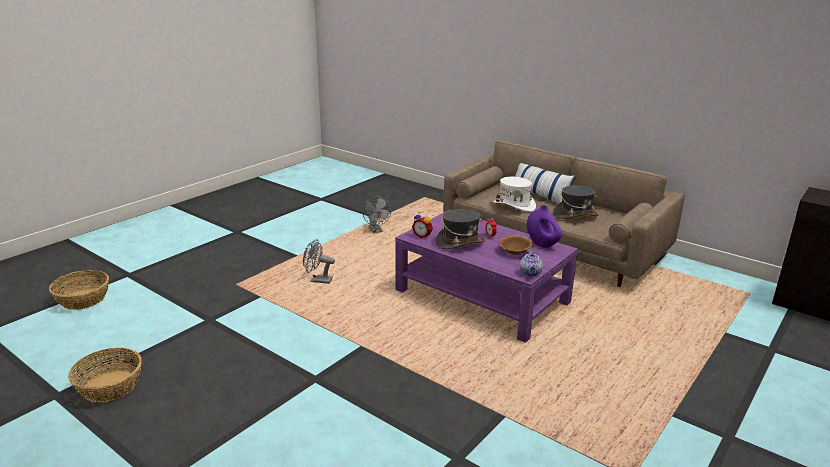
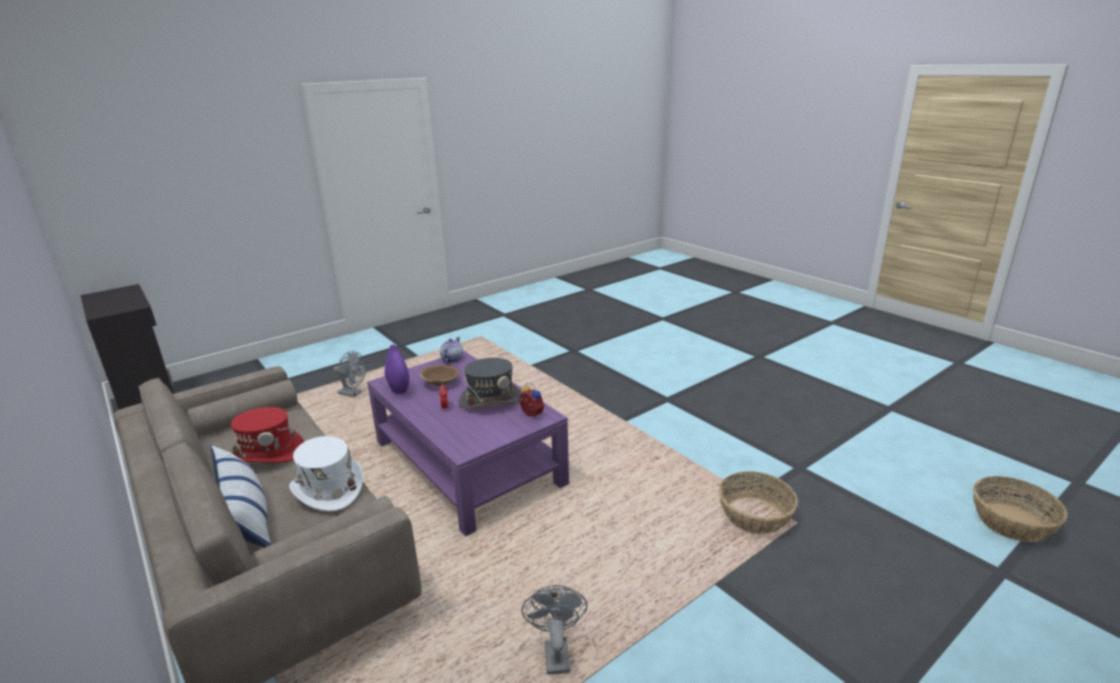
camera: 165 degrees left, 0 degrees up
(109, 386) = (849, 410): basket -> basket (755, 516)
(318, 280) = (674, 516): grey fan -> grey fan (353, 394)
(575, 215) = (268, 454): grey hat -> red hat

